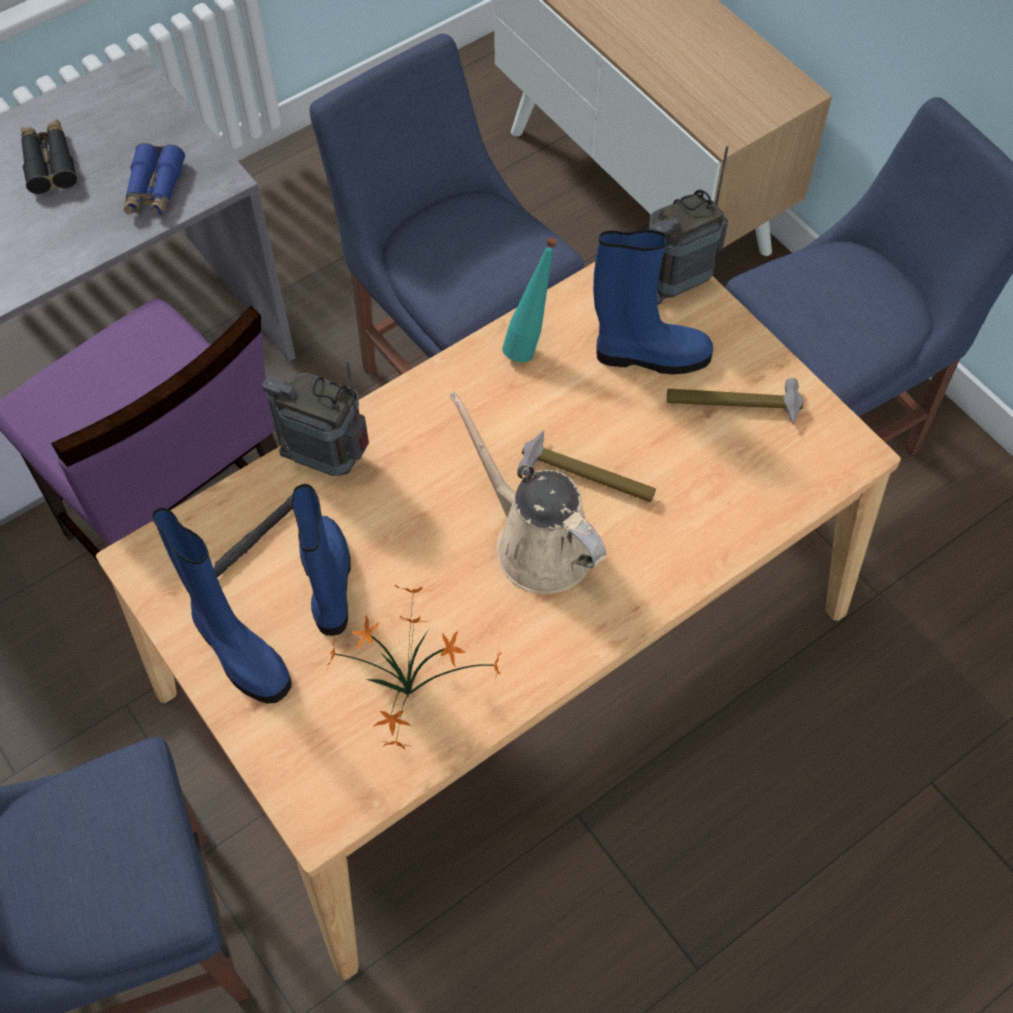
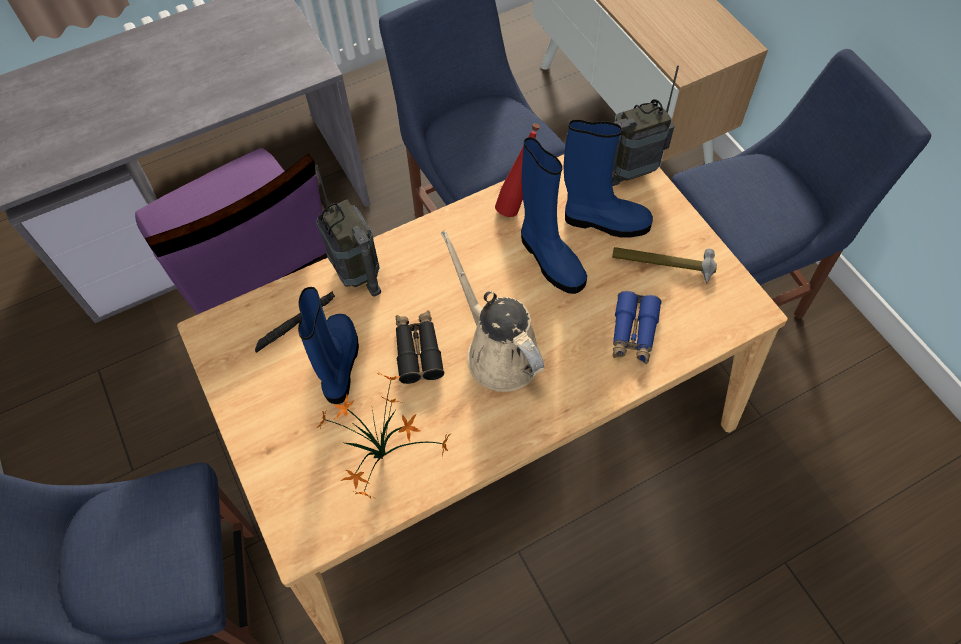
camera: 10 degrees right, 0 degrees up
(49, 163) = (202, 48): black binoculars -> black binoculars (418, 350)
(155, 189) = (270, 72): blue binoculars -> blue binoculars (633, 333)
(238, 651) = (264, 407): blue boot -> blue boot (549, 259)
(329, 459) = (356, 273): radio -> radio turned 150 degrees counterclockwise
(529, 343) = (516, 204): turquoise bottle -> red bottle
(587, 477) = (544, 306): hammer -> none

